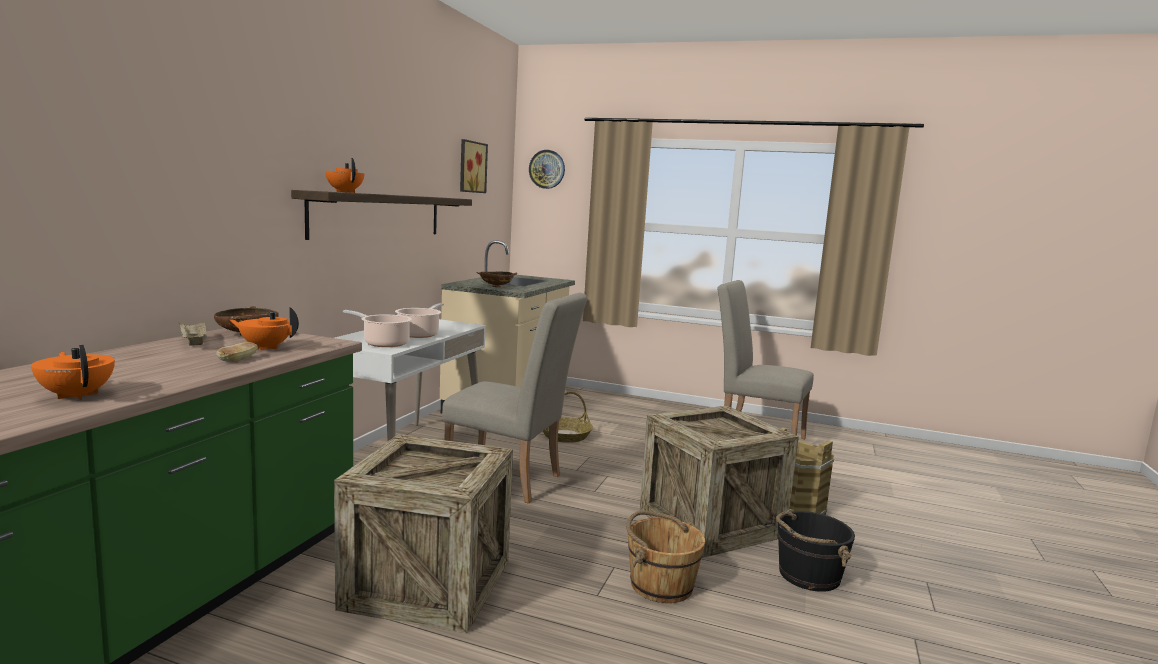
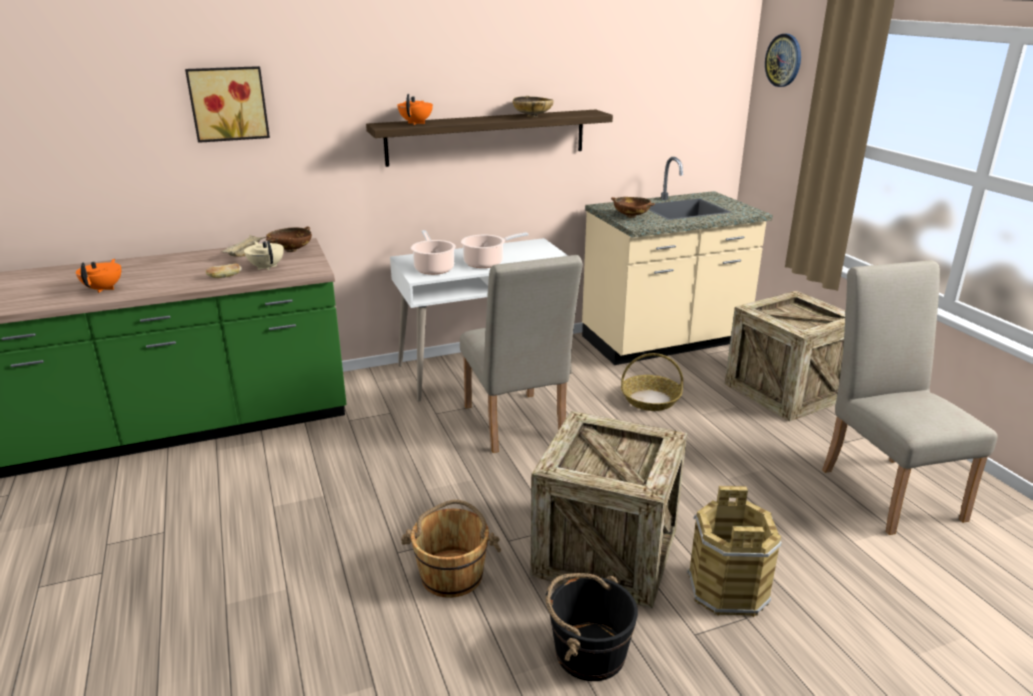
camera: 50 degrees right, 15 degrees up
(265, 348) = (266, 267): orange teapot -> beige teapot
(420, 196) = (532, 116): none -> beige bowl
(428, 584) = (324, 481): crate -> crate (786, 391)
(471, 167) = (653, 67): picture -> picture (228, 103)

